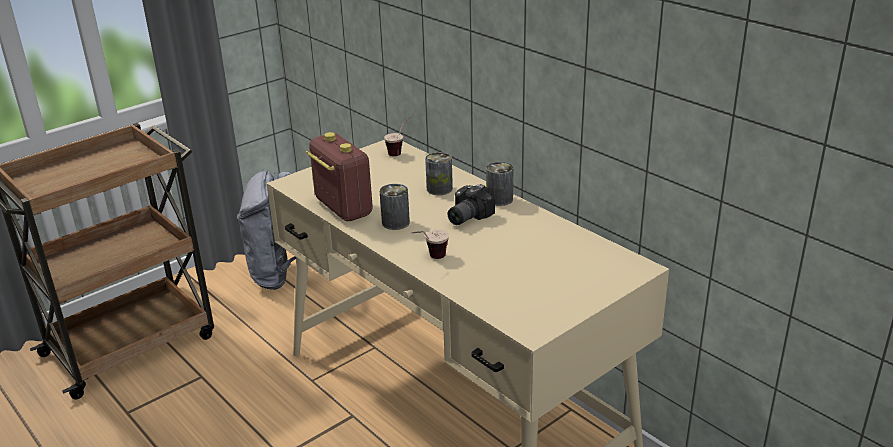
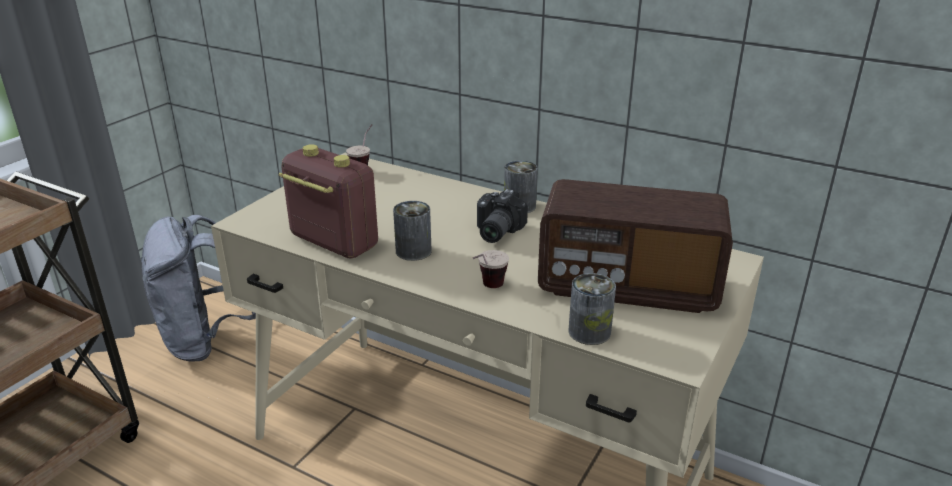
camera: 20 degrees left, 0 degrees up
(439, 189) = (441, 204): can -> can (589, 332)
(537, 273) = (627, 286): none -> radio

